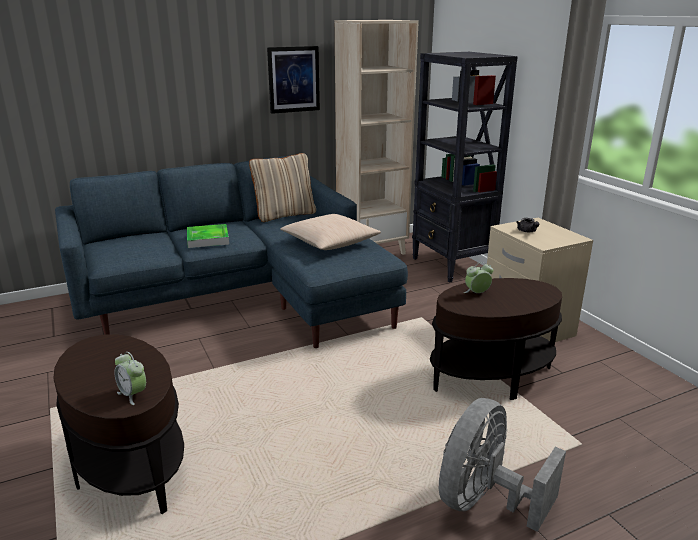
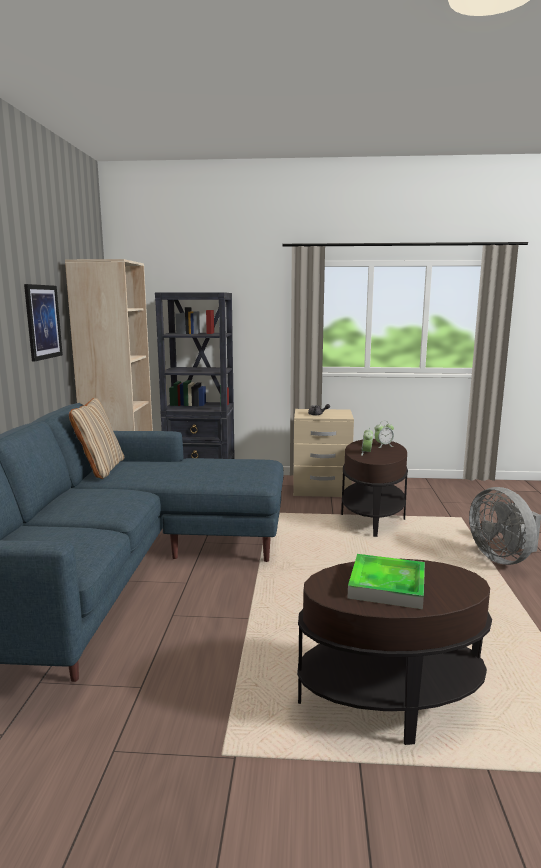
camera: 60 degrees left, 10 degrees down
(133, 394) = (451, 579): alarm clock -> alarm clock (383, 445)
(208, 239) = (106, 505): tray -> tray (387, 585)
(330, 242) = (206, 467): beige pillow -> none

